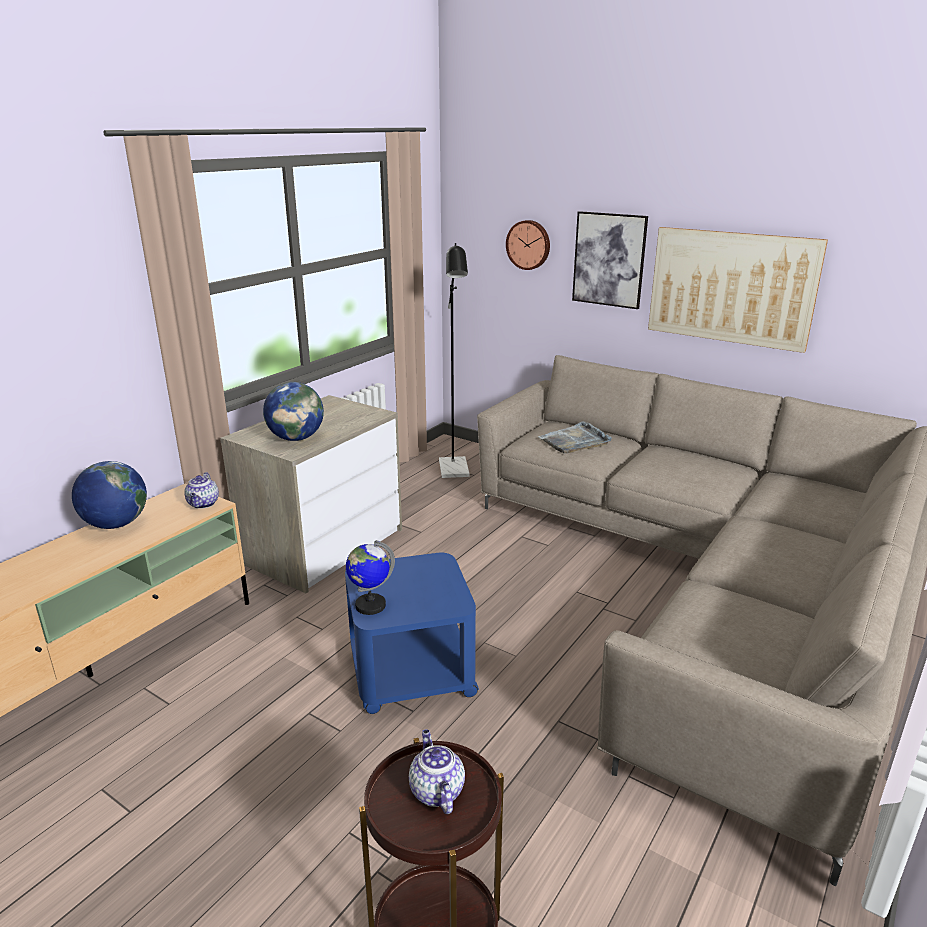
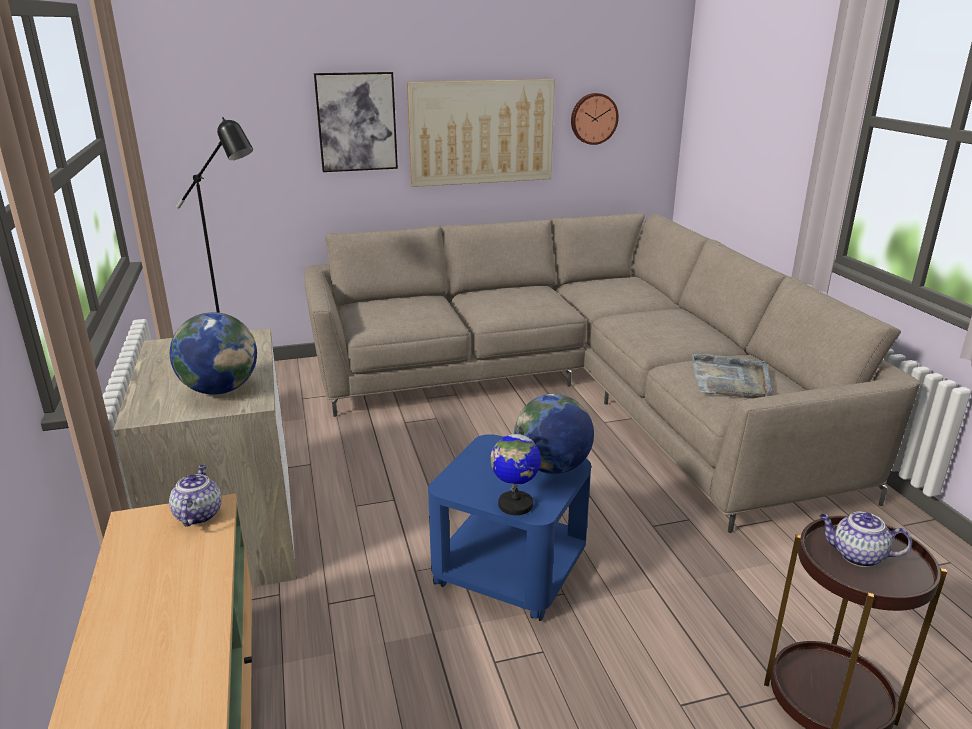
camera: 50 degrees left, 0 degrees up
(116, 524) = (125, 599): globe -> globe (552, 467)
(203, 504) = (198, 514): teapot -> teapot turned 135 degrees counterclockwise
(529, 244) = (254, 117): wall clock -> wall clock (593, 118)
(575, 441) = (406, 310): grey tray -> grey tray (730, 380)

